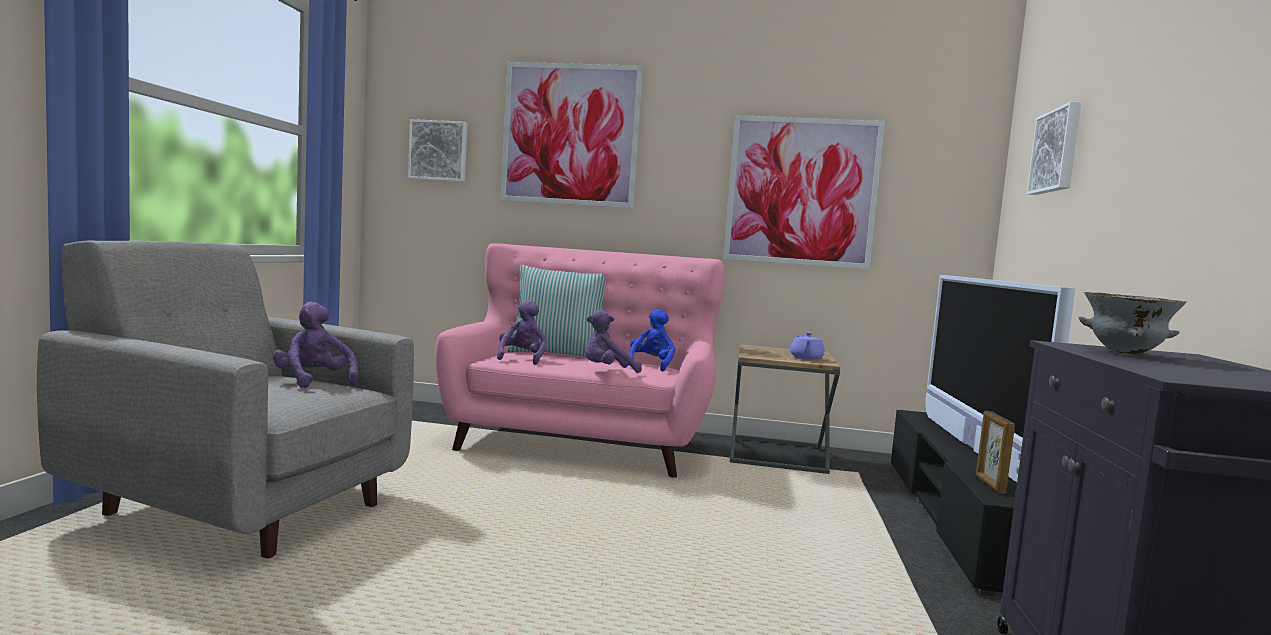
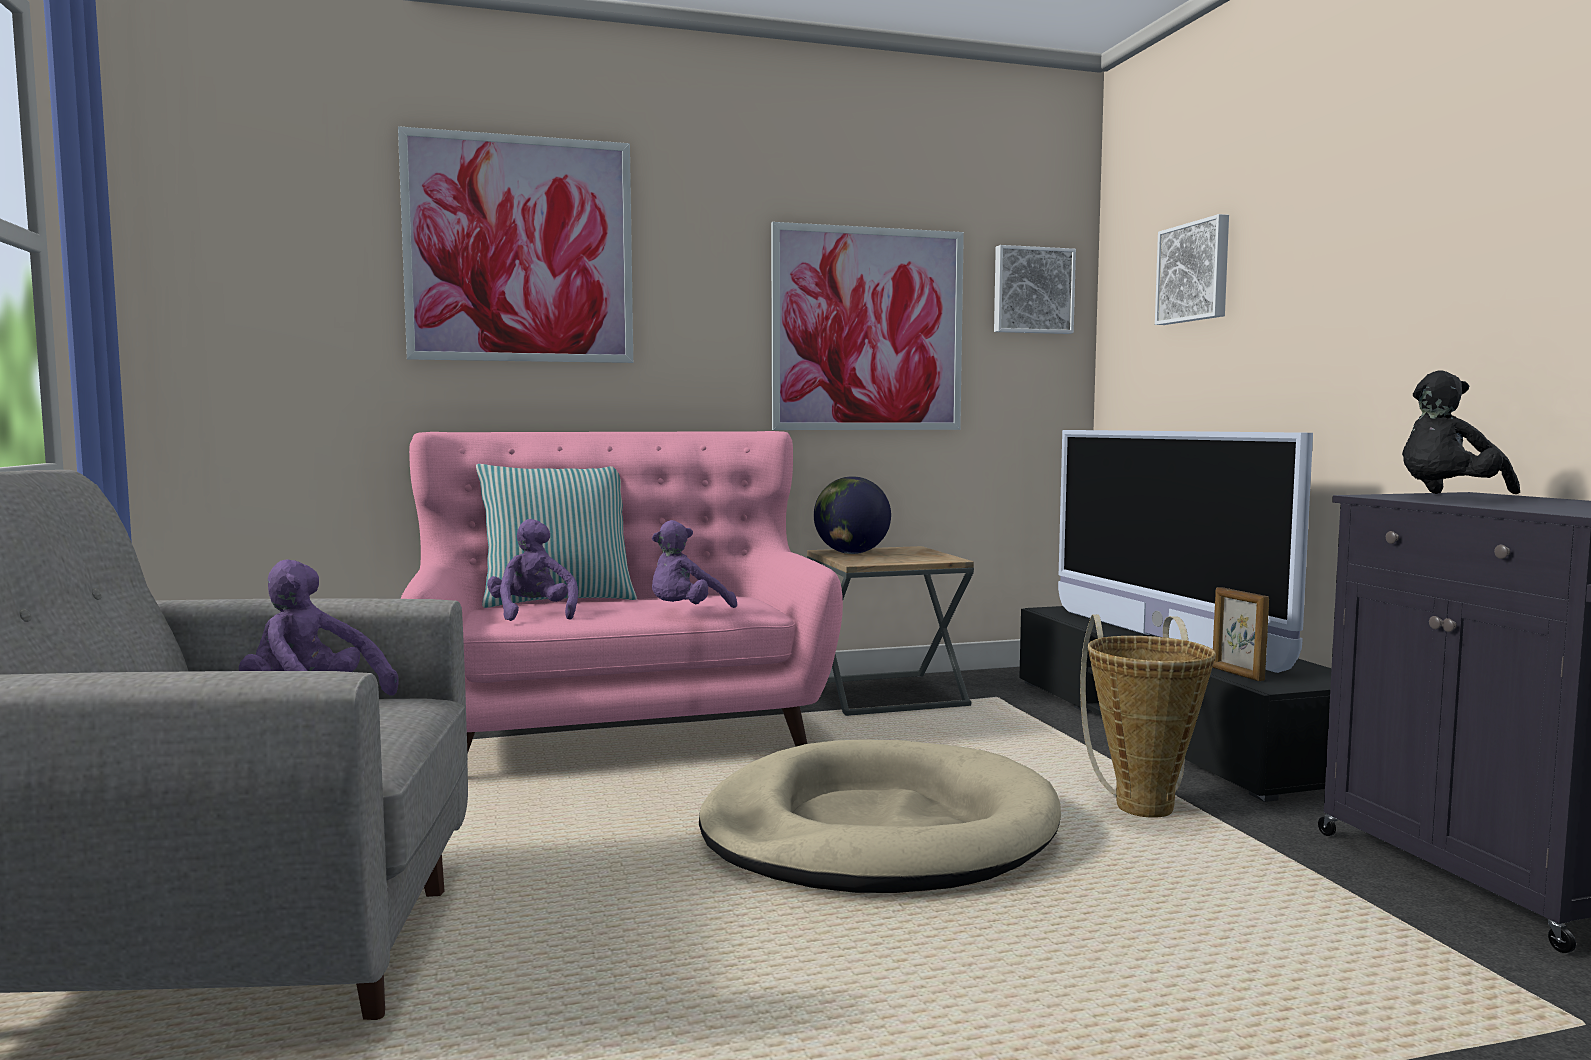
camera: 25 degrees left, 0 degrees up
(439, 151) = (276, 277): picture -> picture (1032, 290)
(651, 365) = (717, 596): blue plush toy -> none
(652, 536) = (878, 831): none -> beige dog bed
(763, 350) = (851, 553): none -> globe
(806, 358) = (919, 557): purple teapot -> none
(870, 568) = (1142, 803): none -> basket
(1124, 353) = (1446, 498): grey bowl -> black plush toy

